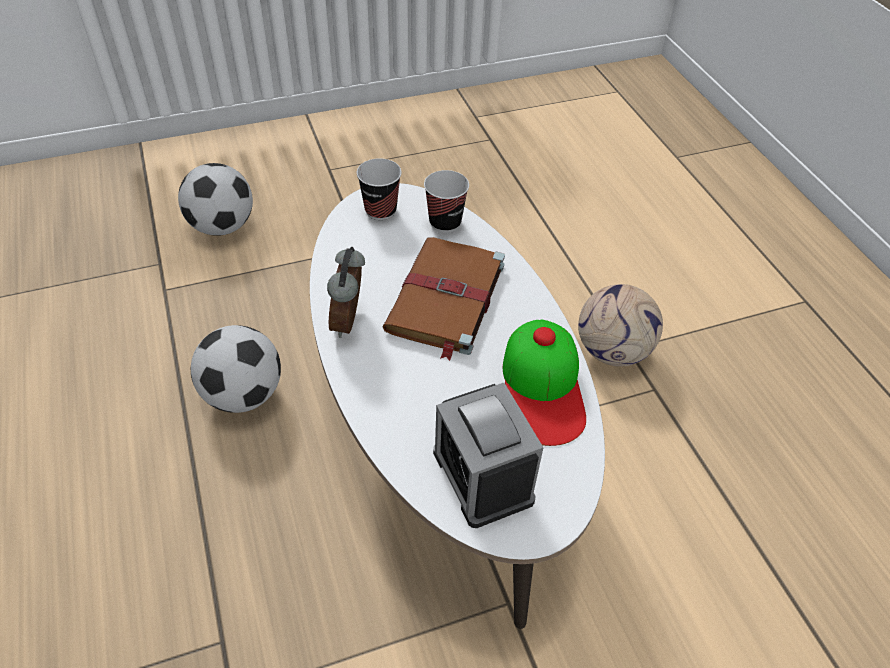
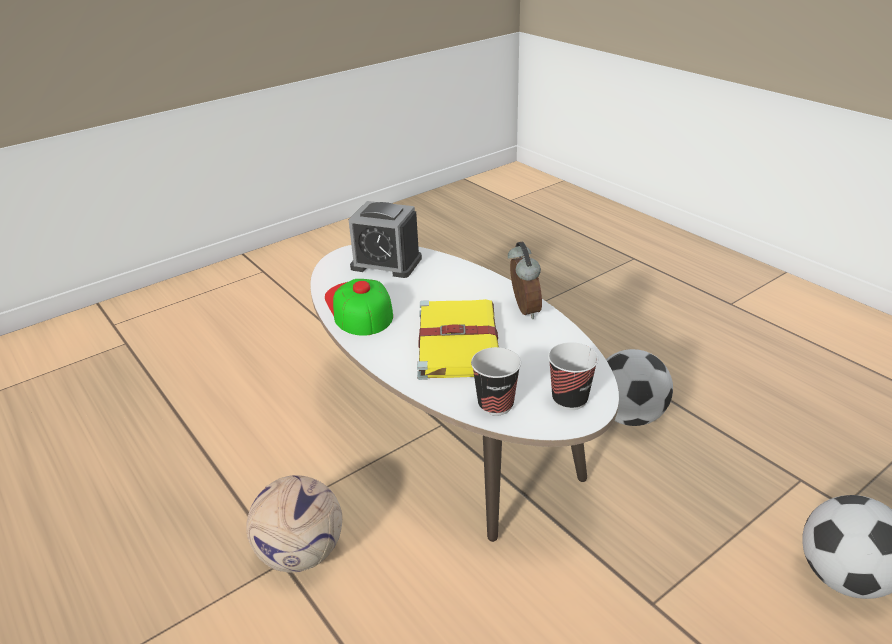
camera: 165 degrees right, 15 degrees down
(445, 299) = (457, 341): brown book -> yellow book
(482, 476) = (386, 263): alarm clock -> alarm clock turned 150 degrees clockwise

